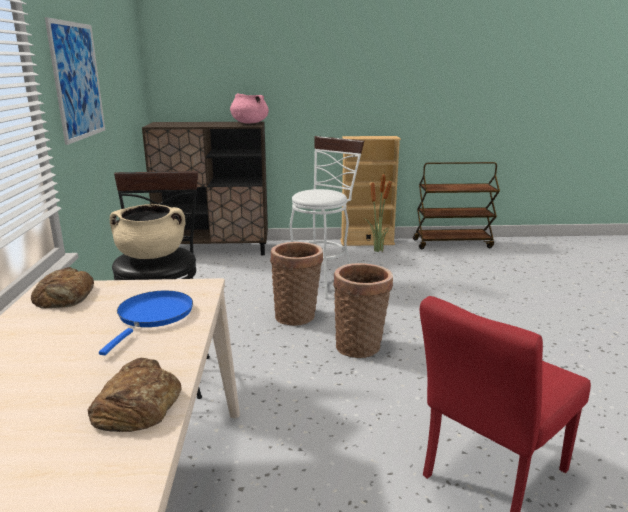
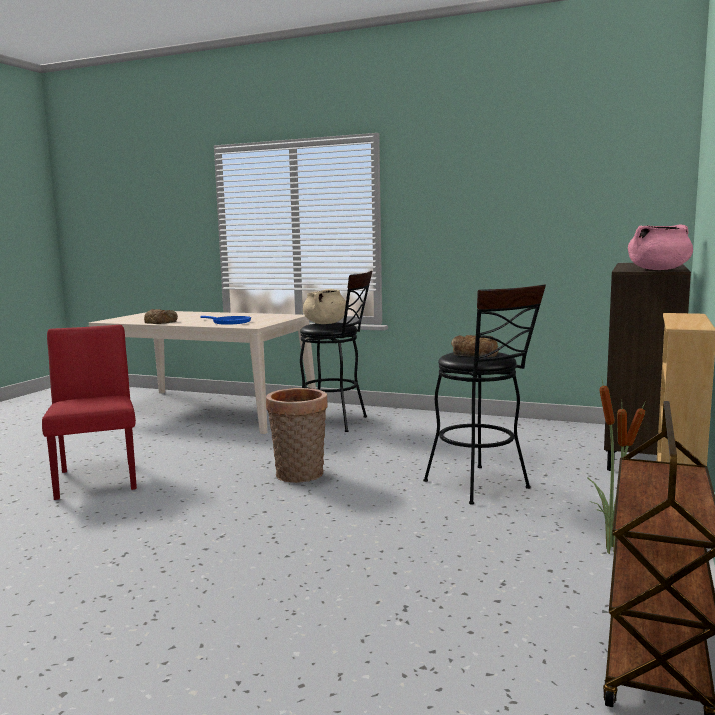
camera: 115 degrees right, 10 degrees down
(65, 296) = (280, 316): bread -> bread (474, 353)
(77, 81) = (453, 207): picture -> none
(297, 315) = (391, 463): basket -> none
(322, 281) = (482, 487): white stool -> black stool

